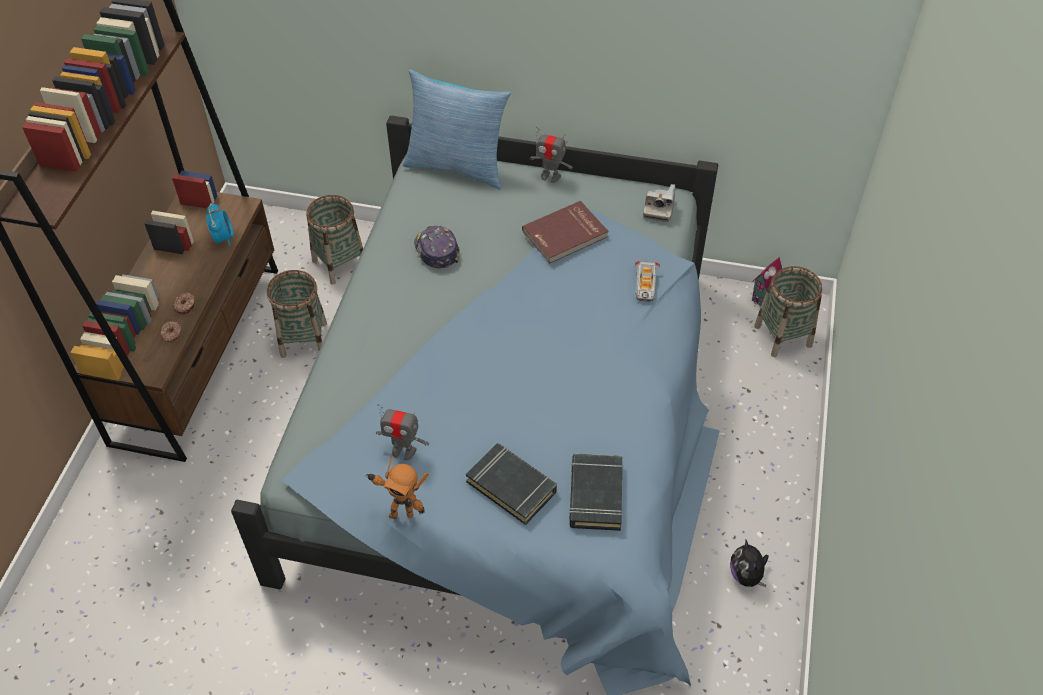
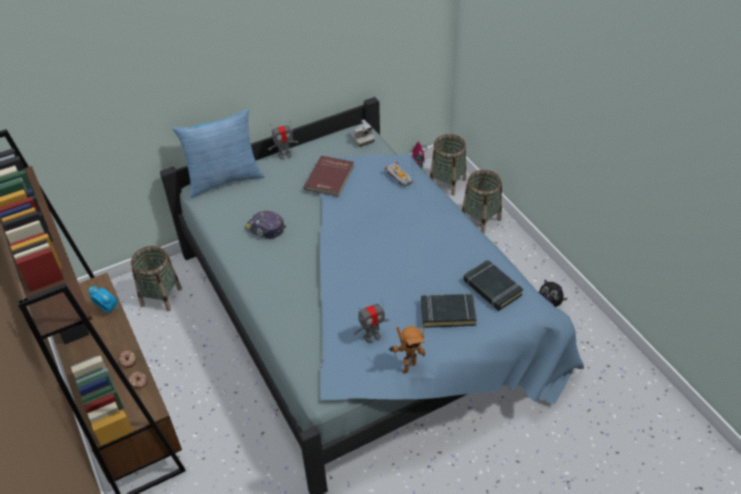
camera: 40 degrees left, 5 degrees down
(304, 339) = (186, 352): basket -> basket (480, 219)

